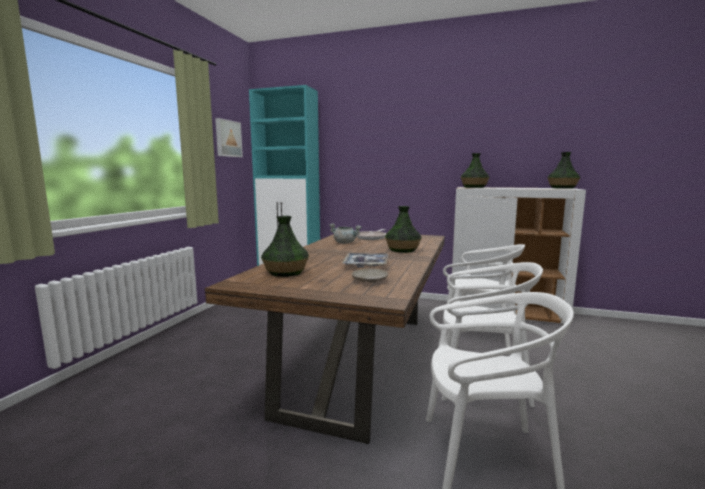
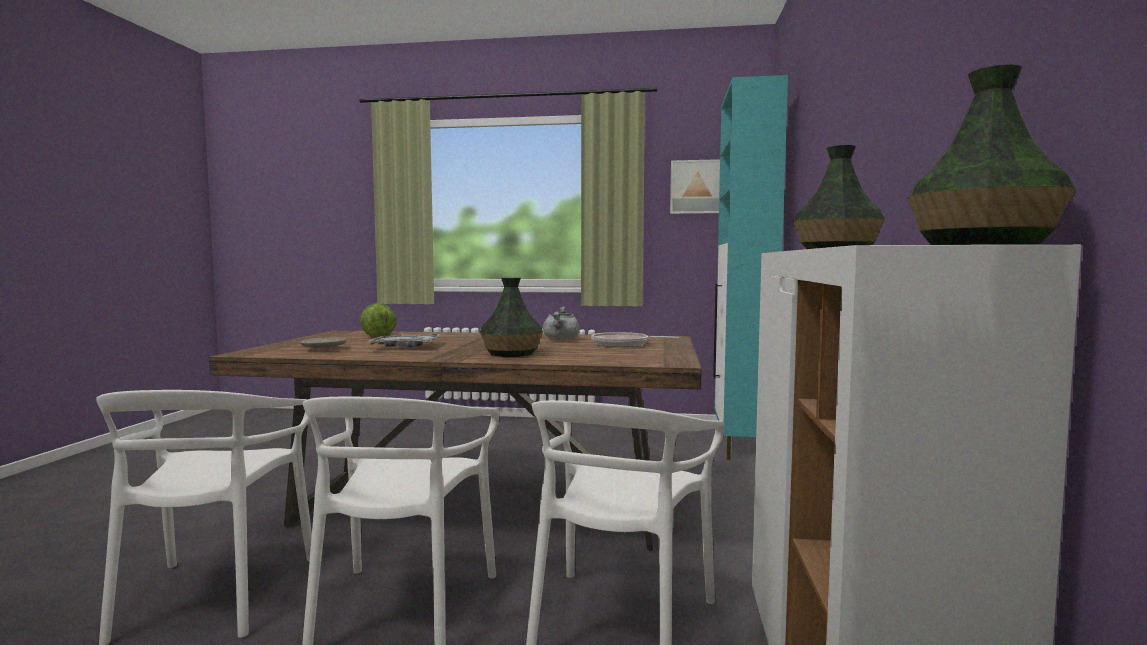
camera: 80 degrees right, 5 degrees down
(286, 272) = (377, 336): vase -> lettuce

